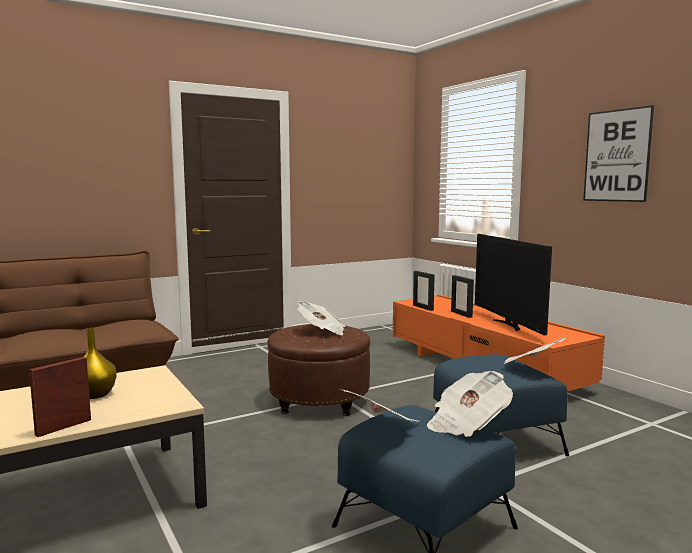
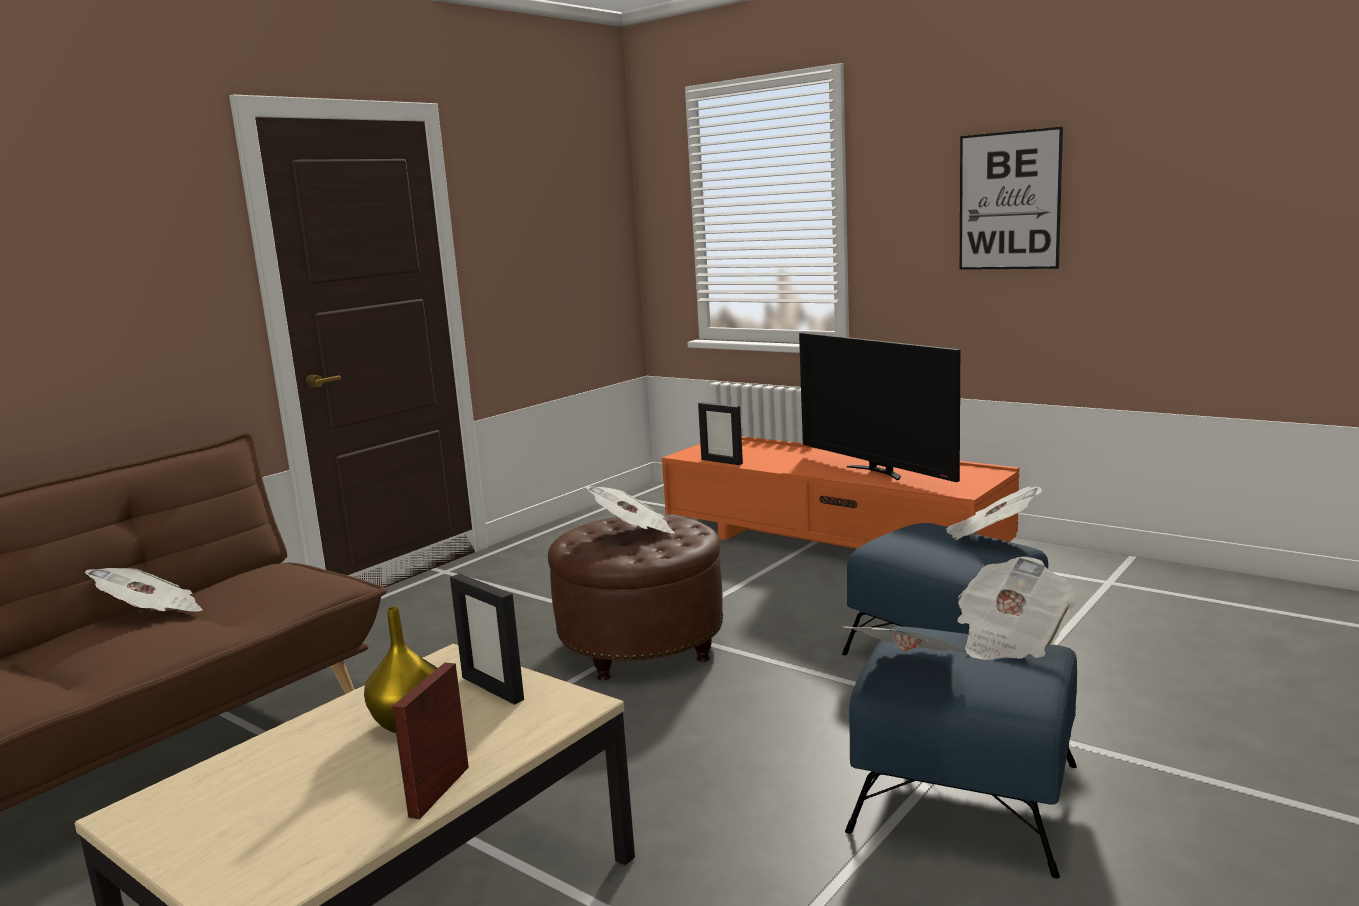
camera: 20 degrees left, 5 degrees up
(69, 331) = (152, 614): none -> newspaper
(462, 314) = (792, 464): picture frame -> picture frame (494, 687)

